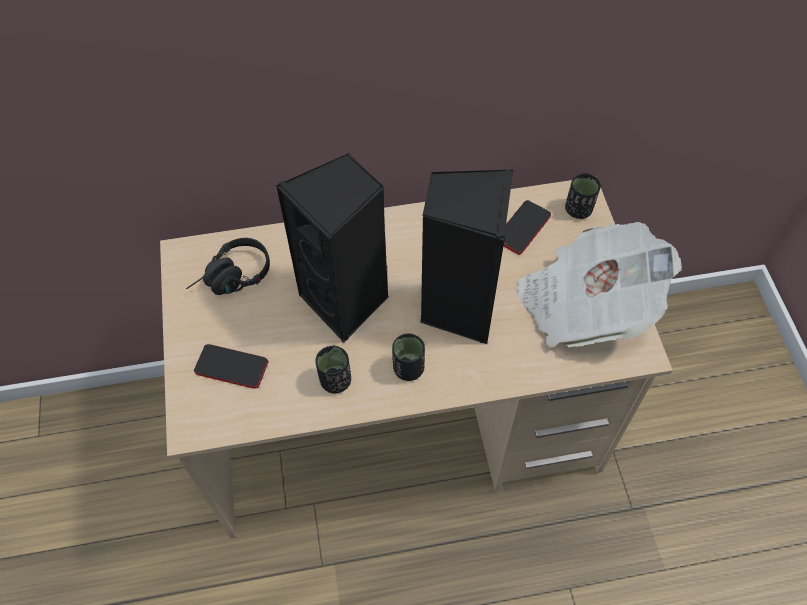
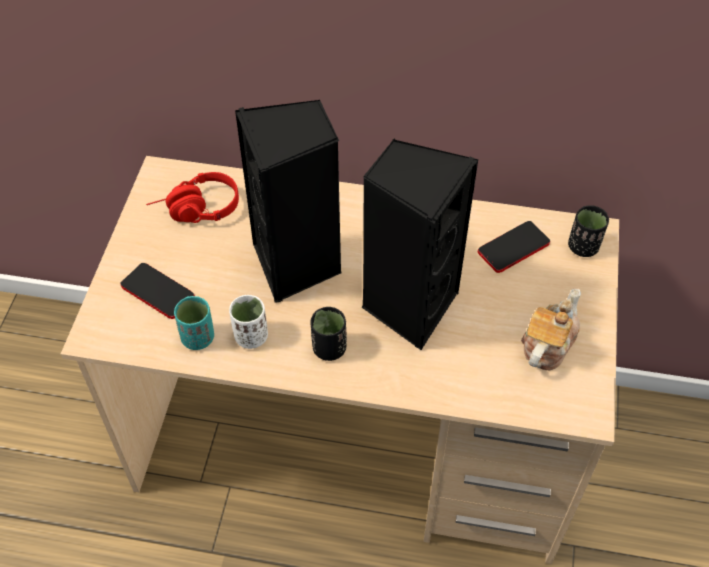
camera: 20 degrees right, 5 degrees down
(232, 279) = (196, 211): black headphones -> red headphones
(288, 398) = (198, 338): none -> turquoise cup
(335, 381) = (251, 336): black cup -> white cup
(586, 304) = (547, 344): newspaper -> teapot

